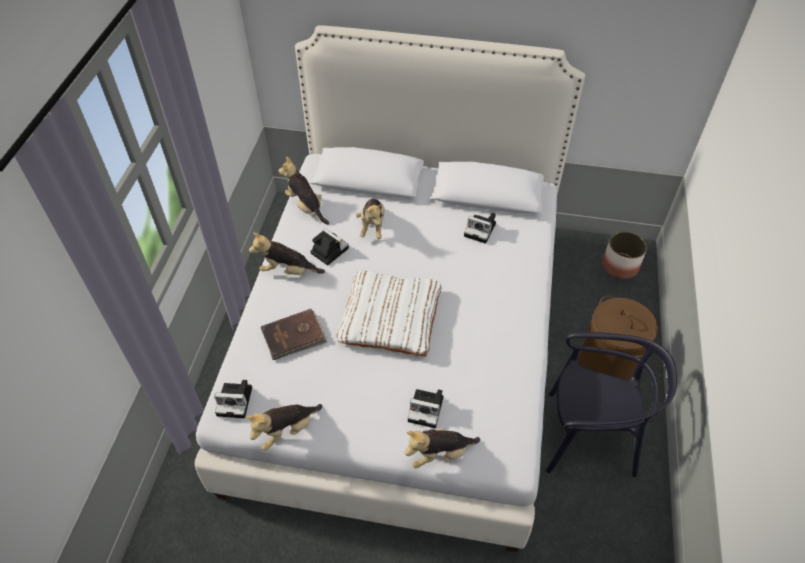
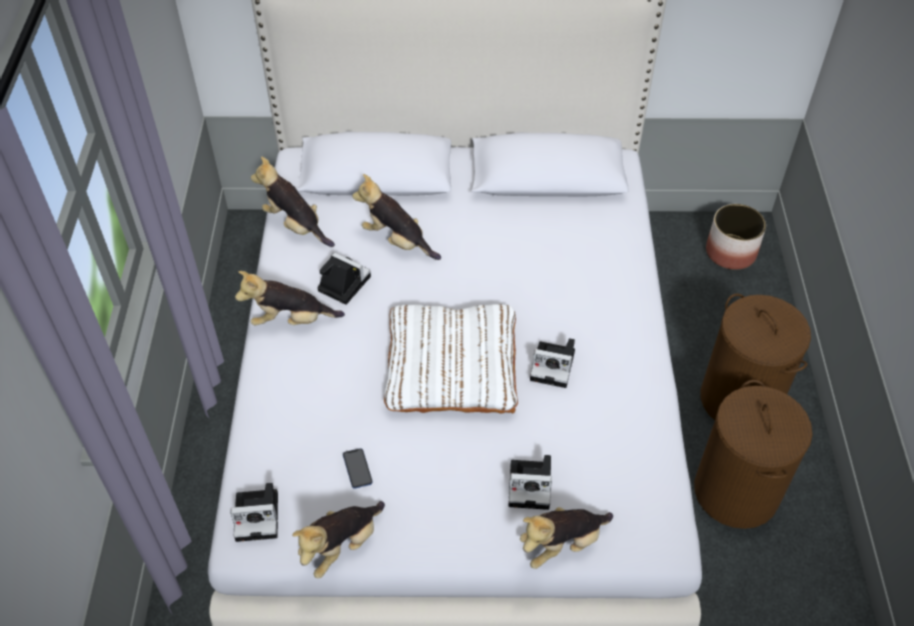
camera: 10 degrees left, 0 degrees up
(294, 336) = (322, 411): brown book -> none
(309, 379) = (357, 469): none -> phone
(372, 226) = (397, 241): plush toy -> plush toy turned 135 degrees clockwise
(481, 230) = (550, 227): camera -> camera (554, 366)
(589, 437) = (736, 492): black chair -> brown laundry basket

